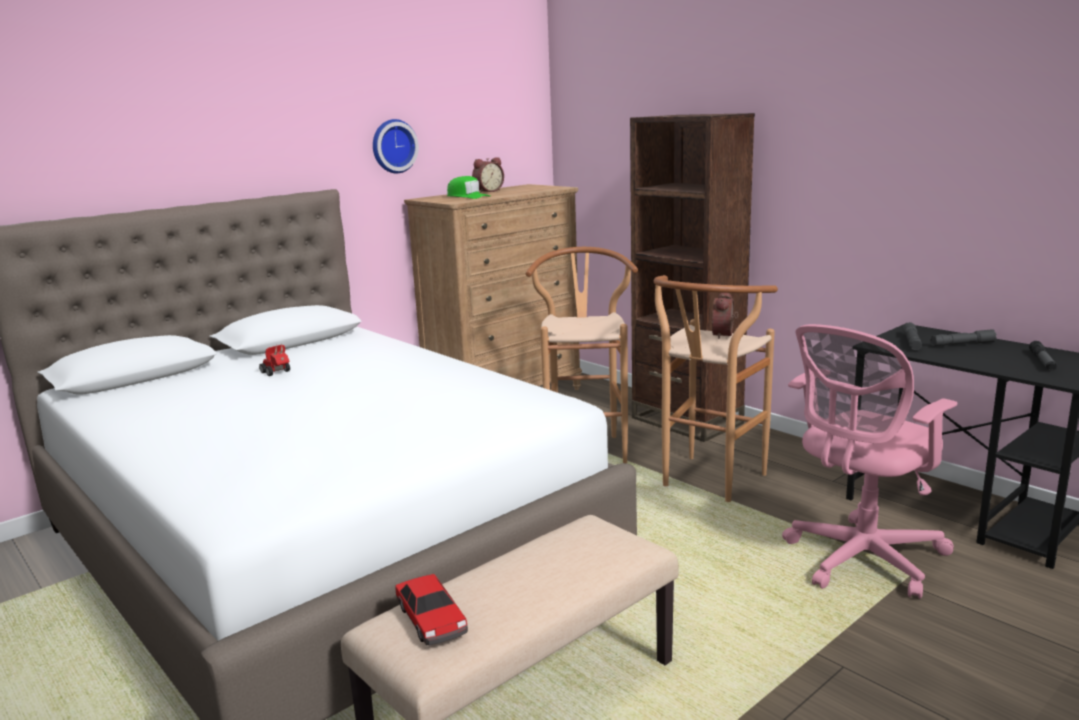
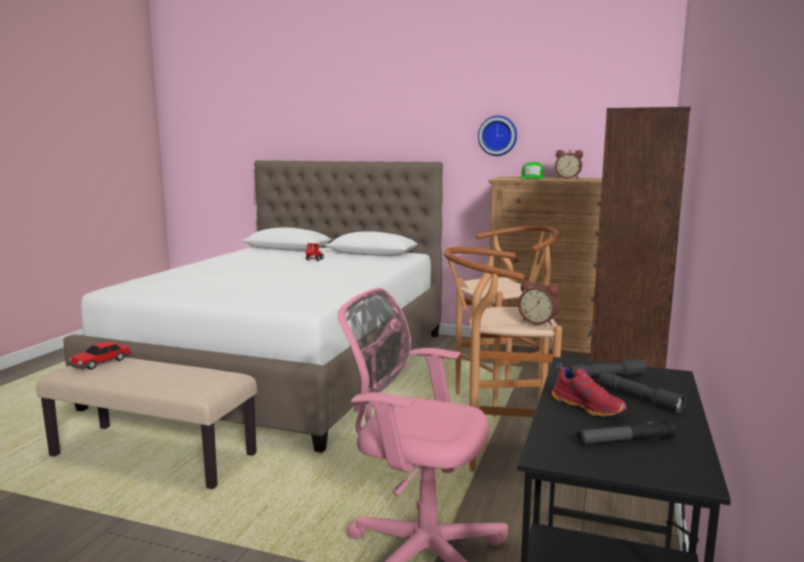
camera: 60 degrees right, 5 degrees down
(725, 335) = (539, 322): alarm clock -> alarm clock turned 135 degrees counterclockwise
(976, 357) = (588, 406): none -> red shoe

